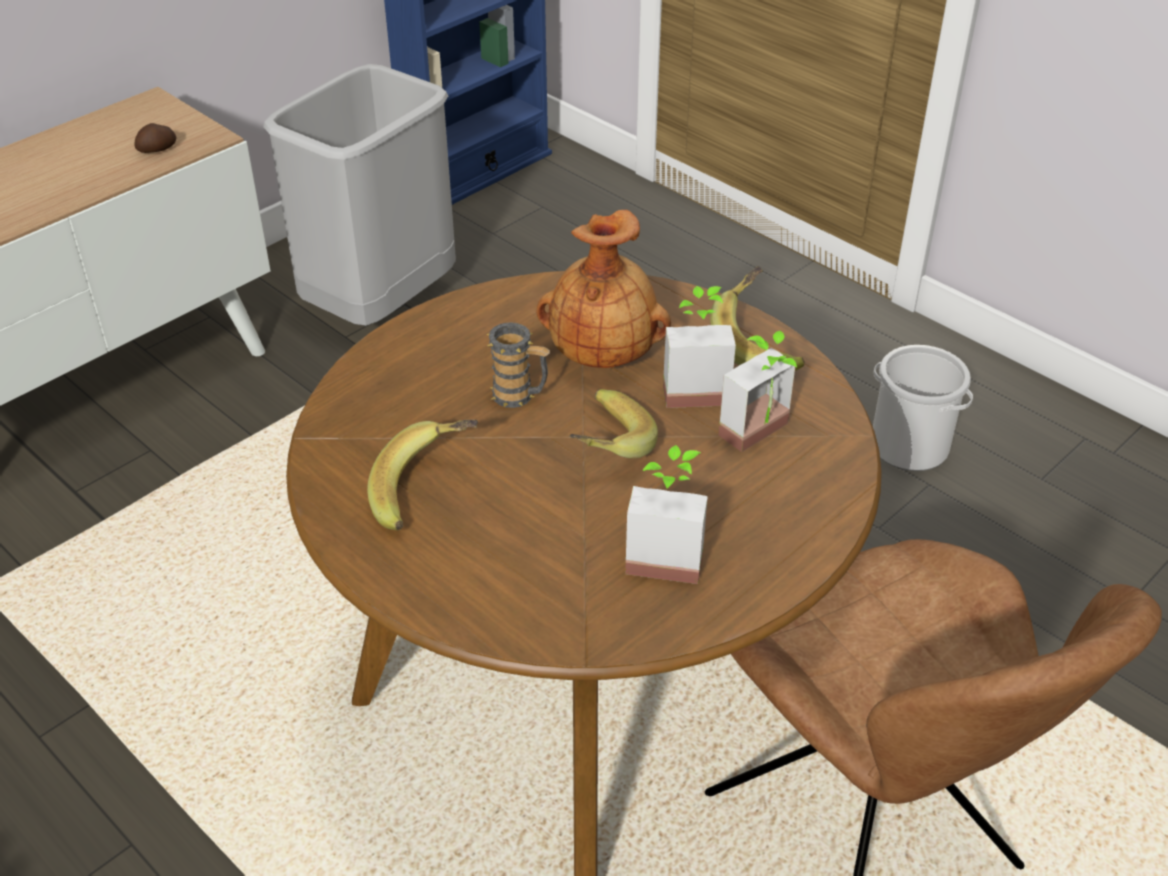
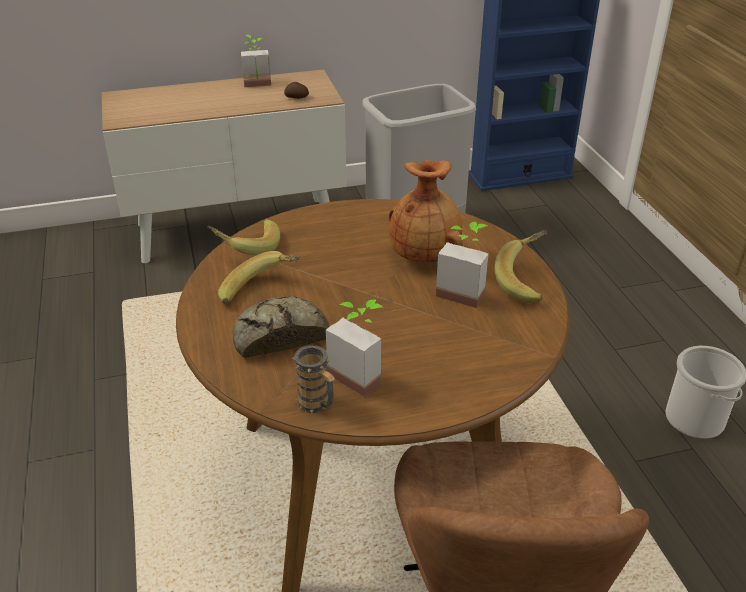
camera: 30 degrees right, 5 degrees down
(510, 545) = (279, 335): none -> bread
(520, 396) = (356, 262): mug -> mug (317, 405)
(603, 446) = (378, 303): banana -> banana (246, 247)
(763, 436) = (481, 332): potted plant -> potted plant (257, 86)

